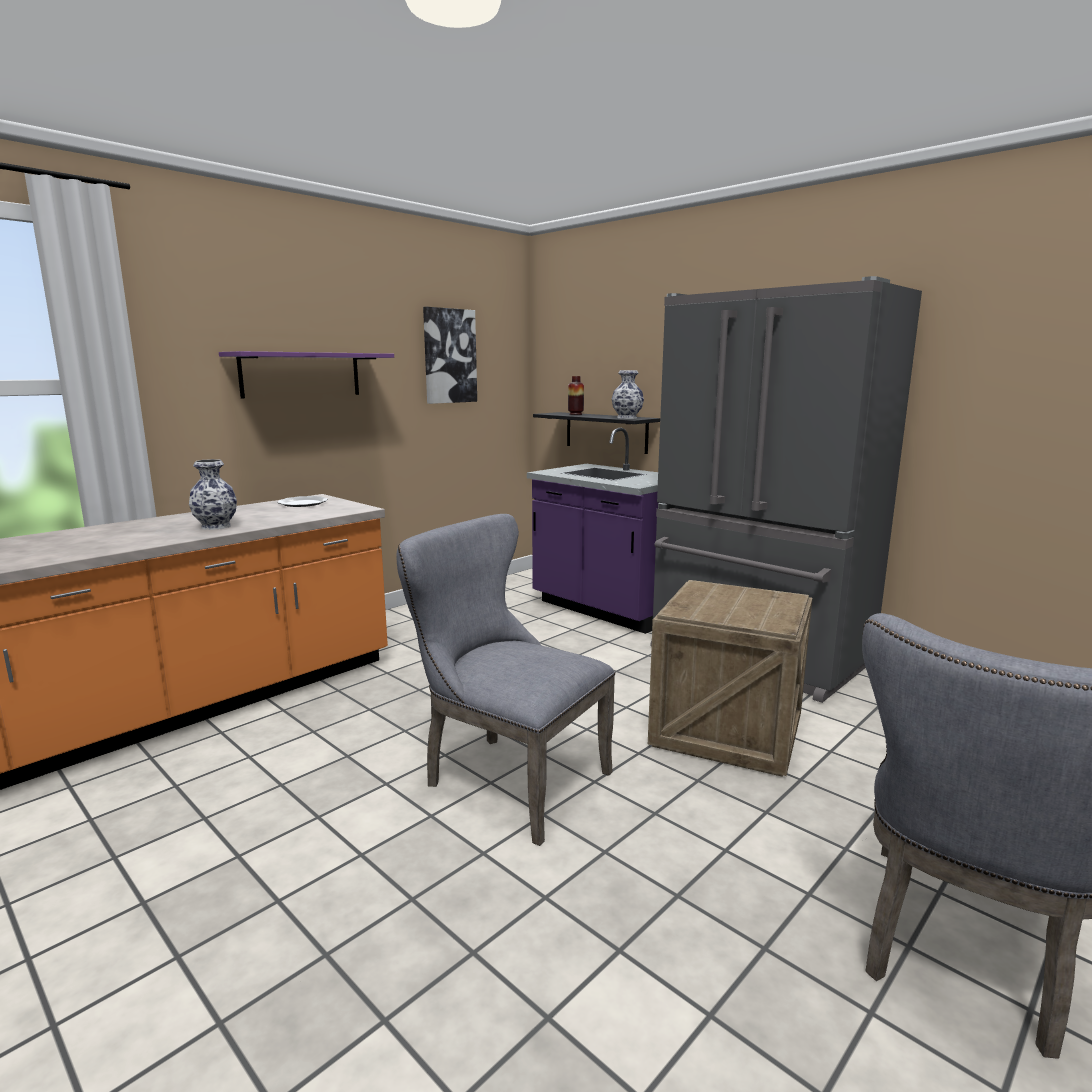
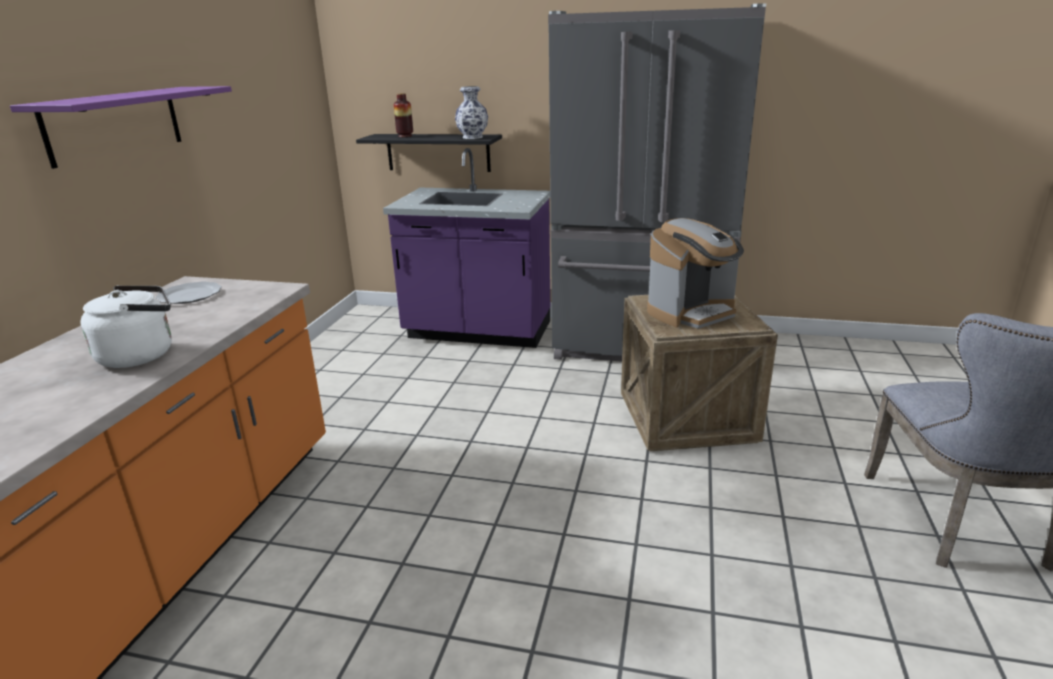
camera: 30 degrees left, 10 degrees up
(216, 526) = (141, 355): vase -> white kettle
(449, 356) = (257, 79): picture -> none
(506, 778) = (572, 524): grey chair -> none
(730, 604) = (692, 312): none -> coffee machine

